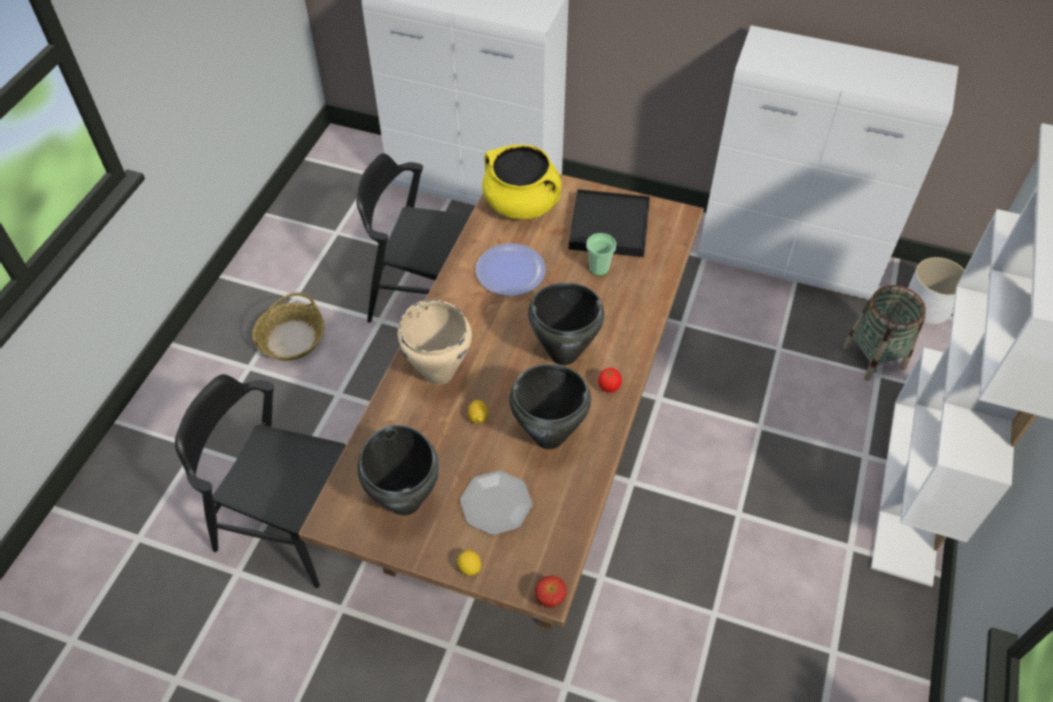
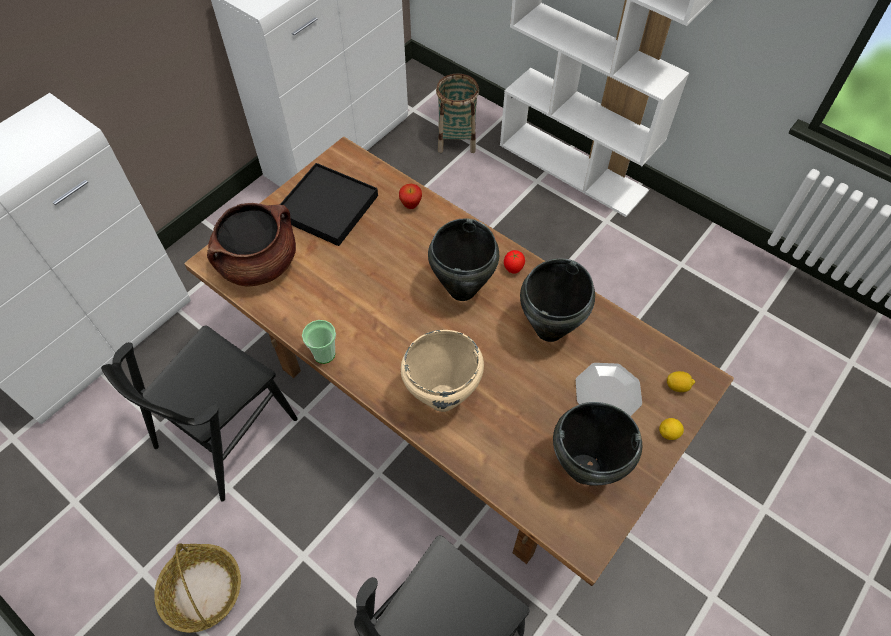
camera: 70 degrees left, 5 degrees up
(478, 417) = (508, 380): lemon -> lemon (677, 386)
(510, 271) = (342, 300): plate -> none
(522, 204) = (259, 264): yellow cooking pot -> brown cooking pot
(550, 600) = (713, 380): apple -> apple (411, 205)
(599, 268) = (374, 231): cup -> cup (324, 354)
(927, 306) = (426, 91): white planter -> none

